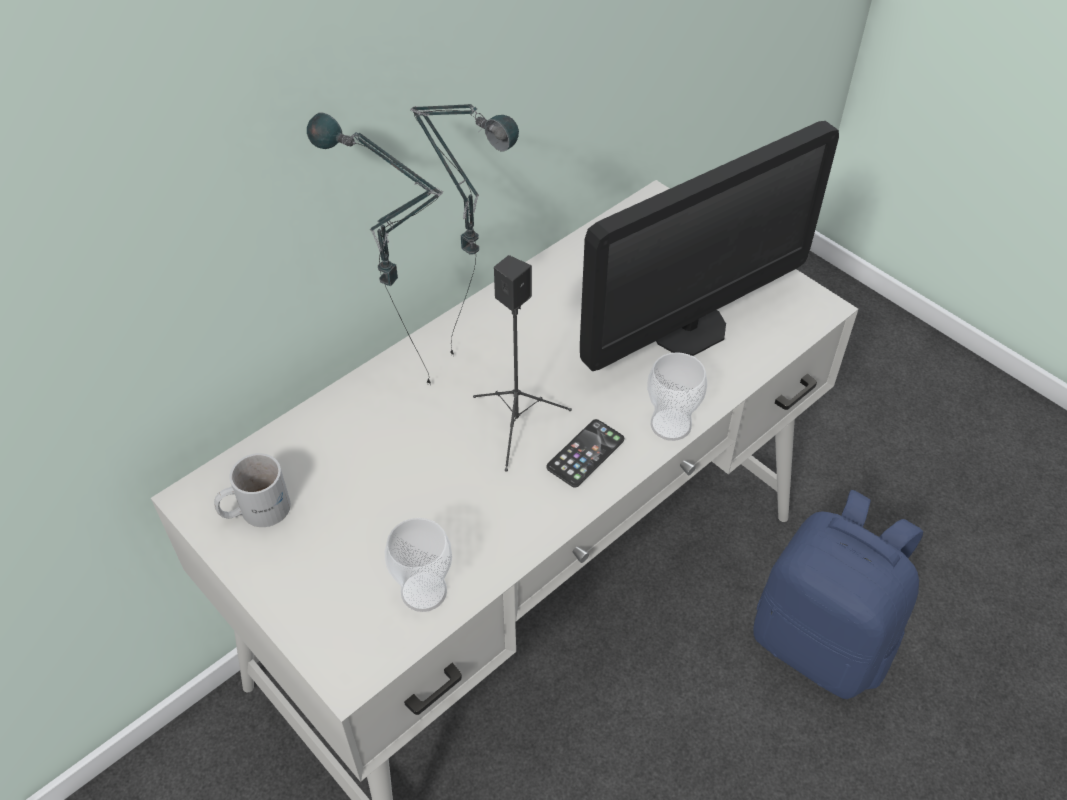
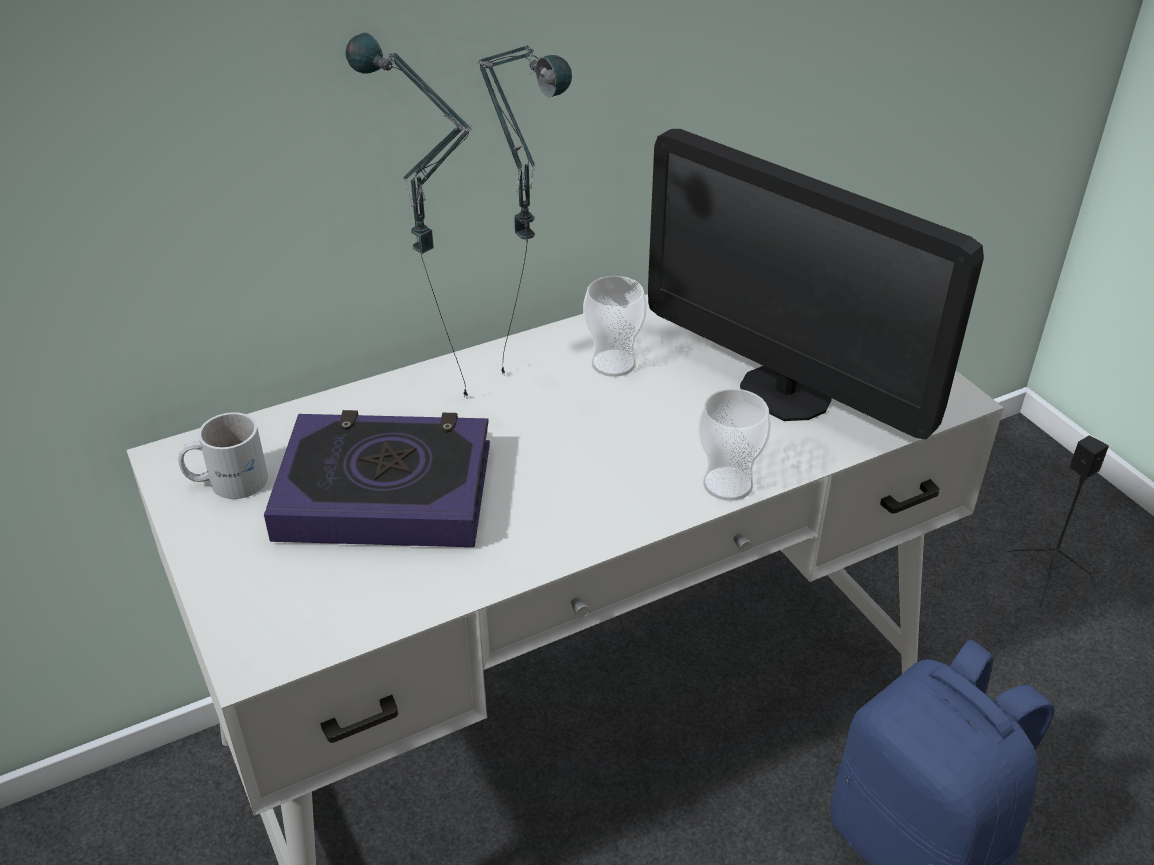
camera: 15 degrees right, 10 degrees down
(396, 491) = (385, 491): none -> book
(424, 591) = (372, 595): cup -> cup (613, 363)
(518, 424) = (549, 452): black speaker -> black speaker (1047, 578)
(585, 453) = (615, 494): phone -> none
(688, 328) = (785, 393): monitor -> monitor turned 60 degrees clockwise

